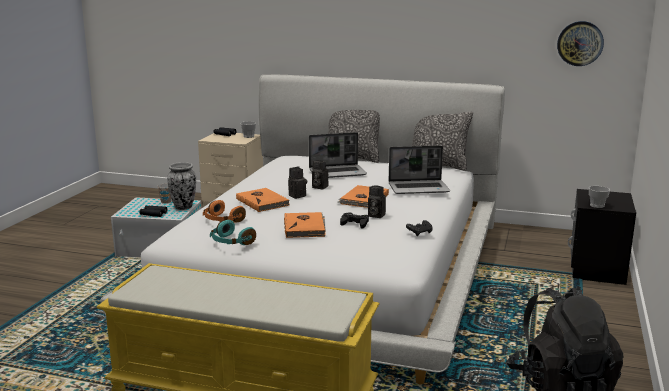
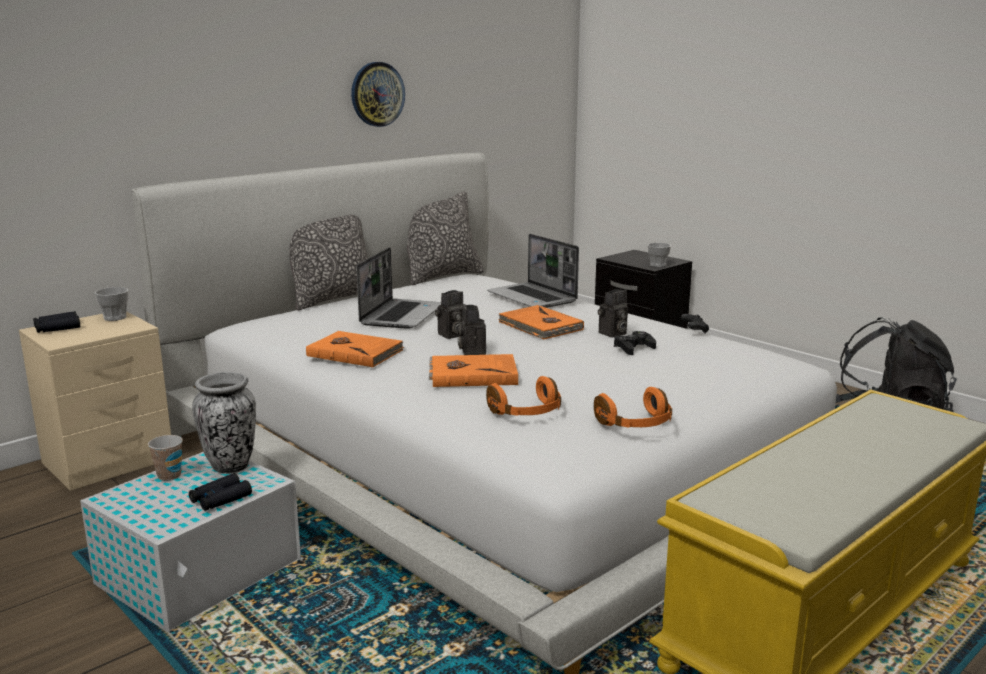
camera: 60 degrees left, 0 degrees up
(231, 242) = (635, 424): turquoise headphones -> orange headphones
(305, 227) = (620, 373): orange book -> orange book (355, 352)
(419, 188) = (533, 298): laptop -> laptop turned 120 degrees clockwise
(580, 43) = (526, 89): wall clock -> wall clock (377, 94)

